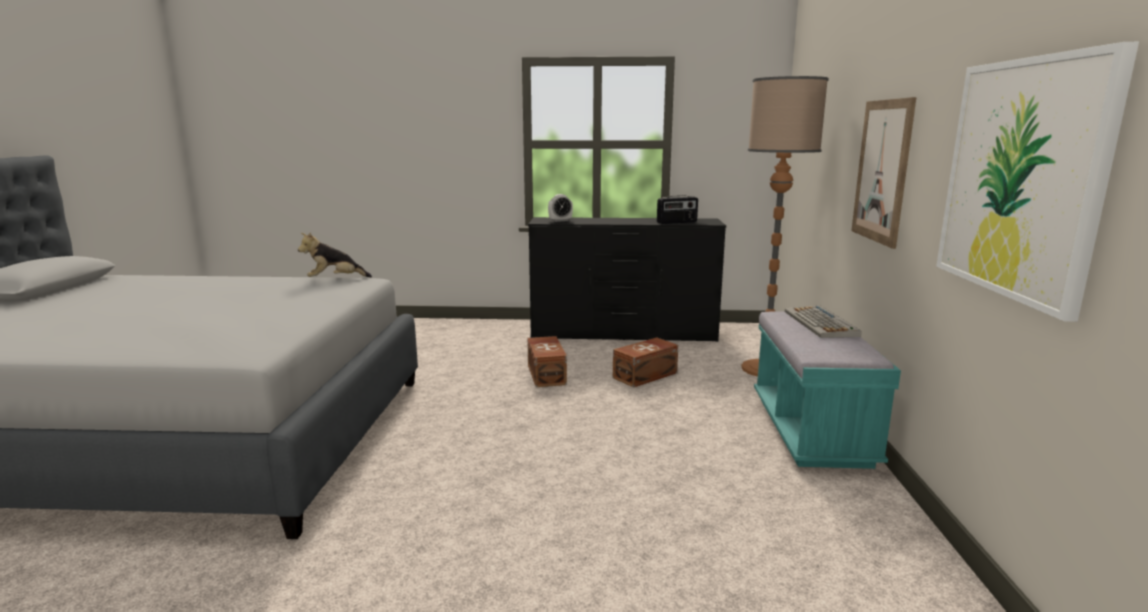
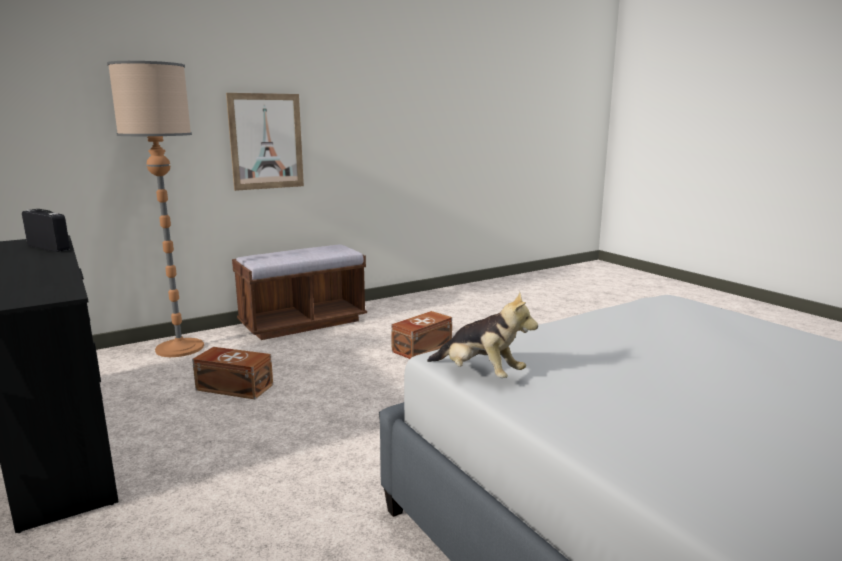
camera: 125 degrees left, 0 degrees up
(547, 374) = (272, 435): brown storage box -> brown storage box (421, 347)
(560, 221) = (41, 289): alarm clock -> none
(811, 430) = (303, 323): turquoise bench -> brown bench
(821, 324) = (280, 253): keyboard -> none
(1021, 178) = (396, 132): picture -> none

